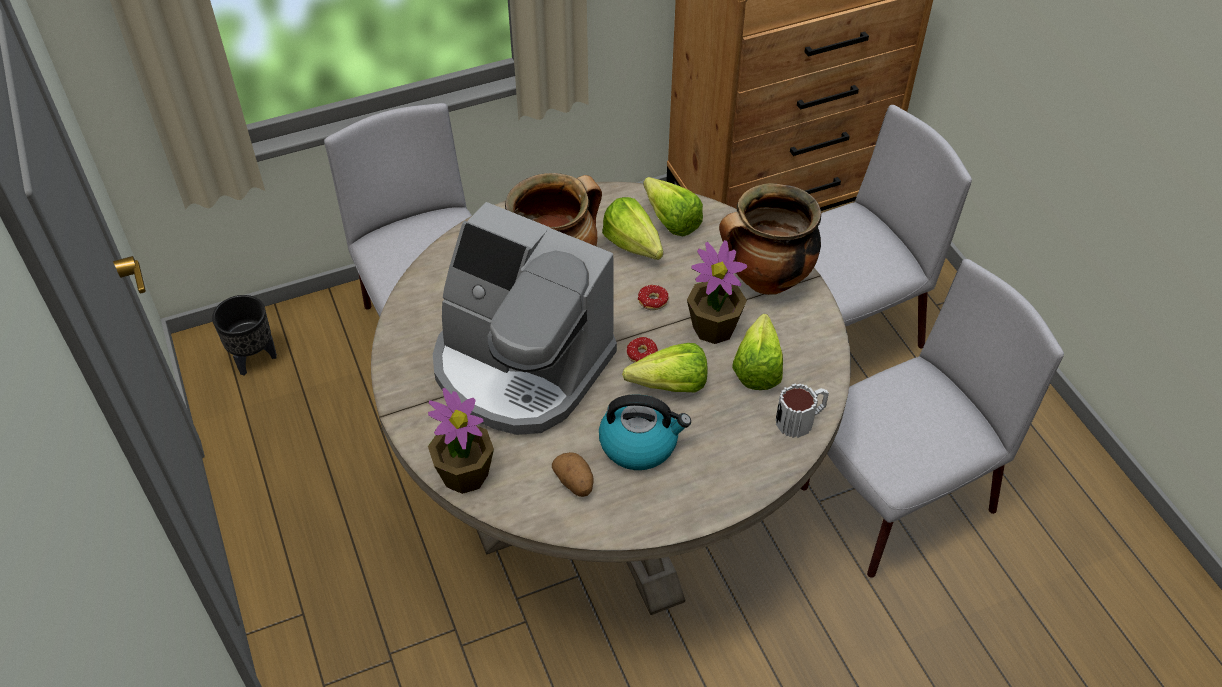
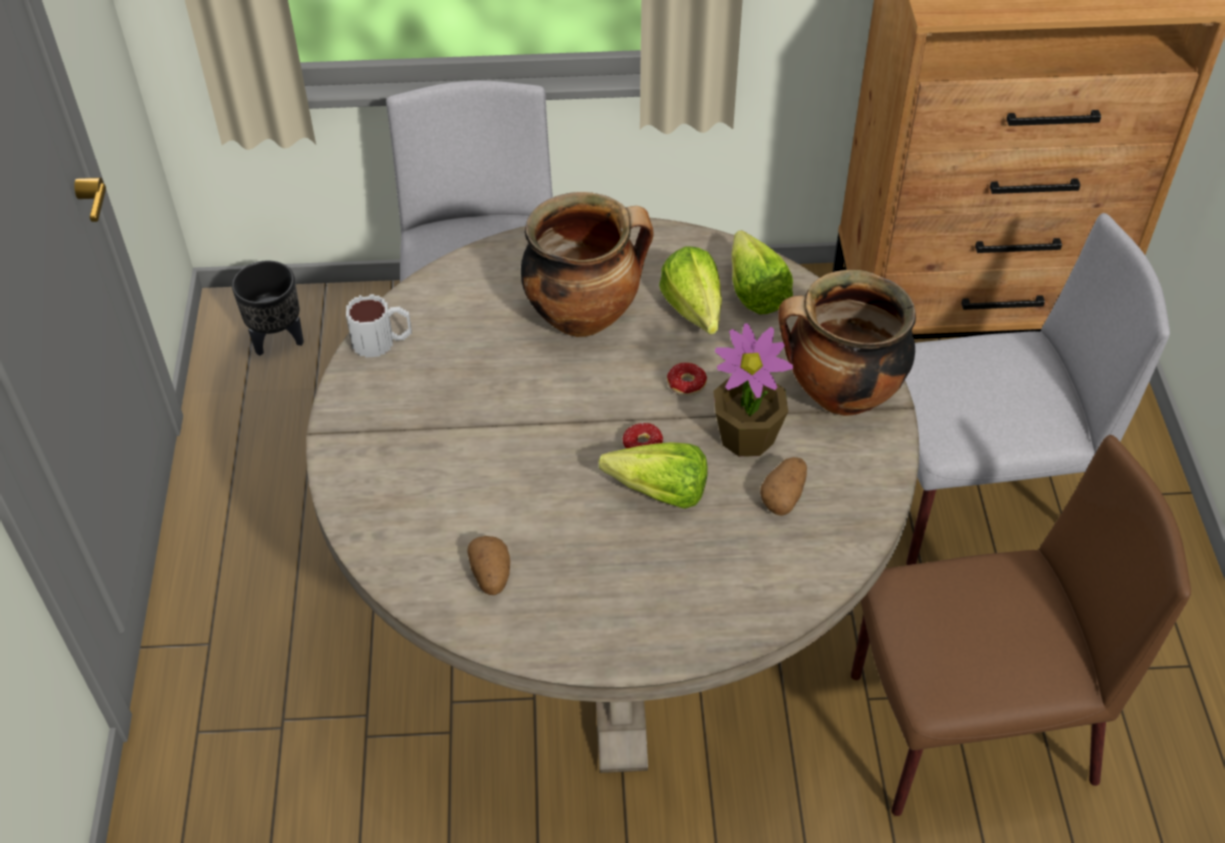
camera: 20 degrees right, 0 degrees up
(464, 474) = (369, 527): potted plant -> none
(520, 367) = (491, 421): coffee machine -> none
(640, 444) = (590, 552): kettle -> none
(759, 363) = (784, 496): lettuce -> potato
(801, 420) = (803, 581): mug -> mug (382, 341)
(894, 501) = (966, 729): grey chair -> brown chair

